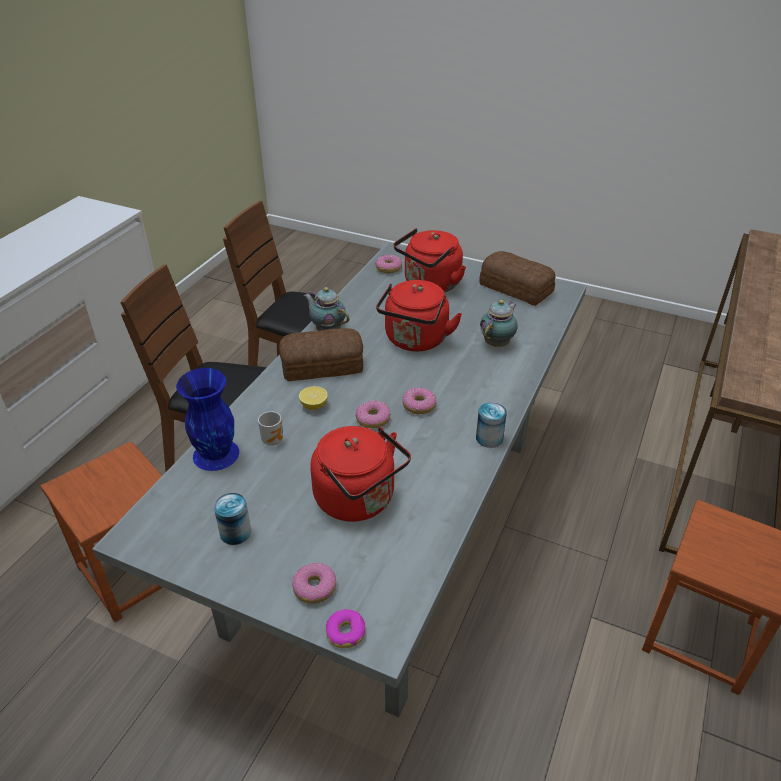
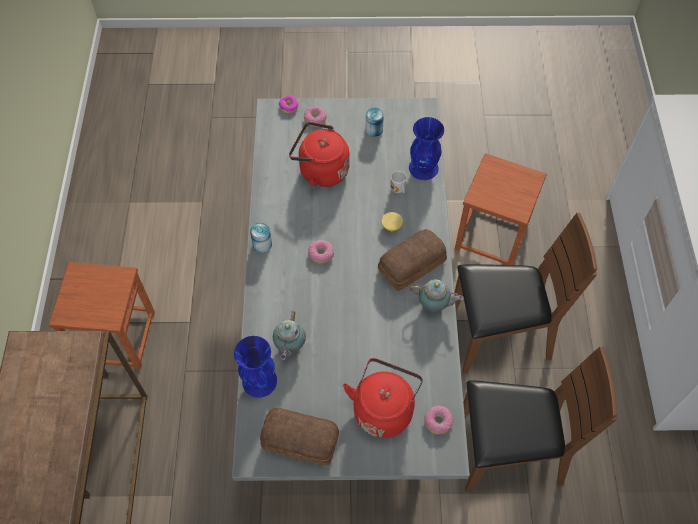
camera: 155 degrees right, 20 degrees up
(373, 419) = (345, 230): donut -> none
(415, 341) = (357, 321): red kettle -> none
(539, 329) = (260, 381): none -> blue vase

